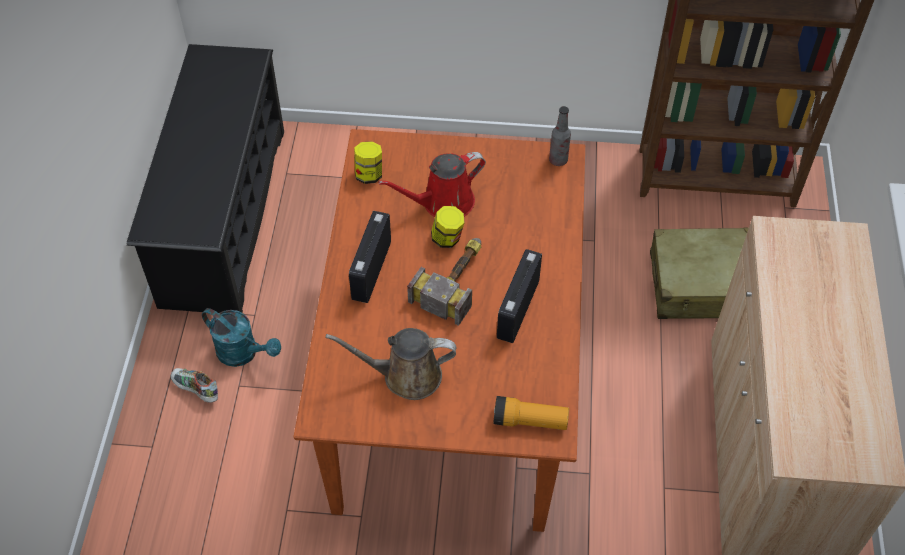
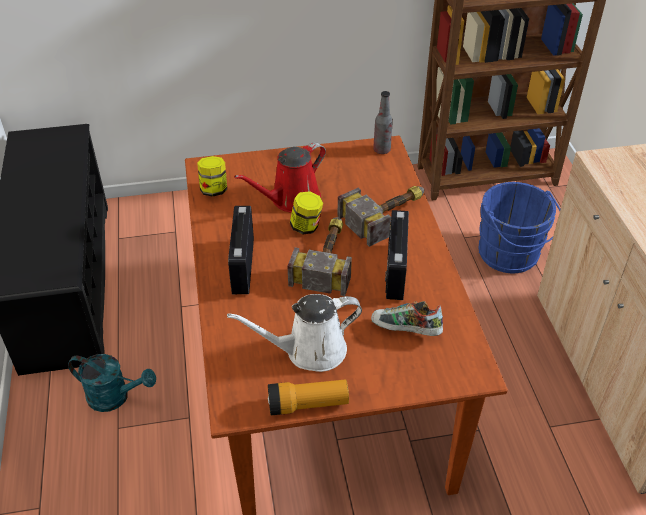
camera: 15 degrees left, 10 degrees down
(196, 390) = (74, 442): shoe -> shoe (405, 331)
(406, 376) = (309, 351): brown watering can -> white watering can
(530, 421) = (448, 365): flashlight -> flashlight (308, 404)
(535, 242) = (388, 215): none -> hammer
(702, 285) = (510, 256): beige suitcase -> blue bucket

